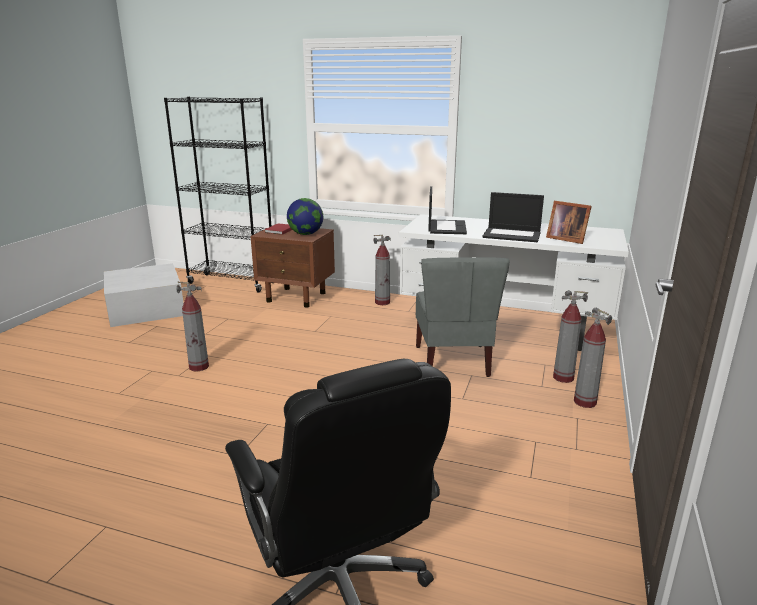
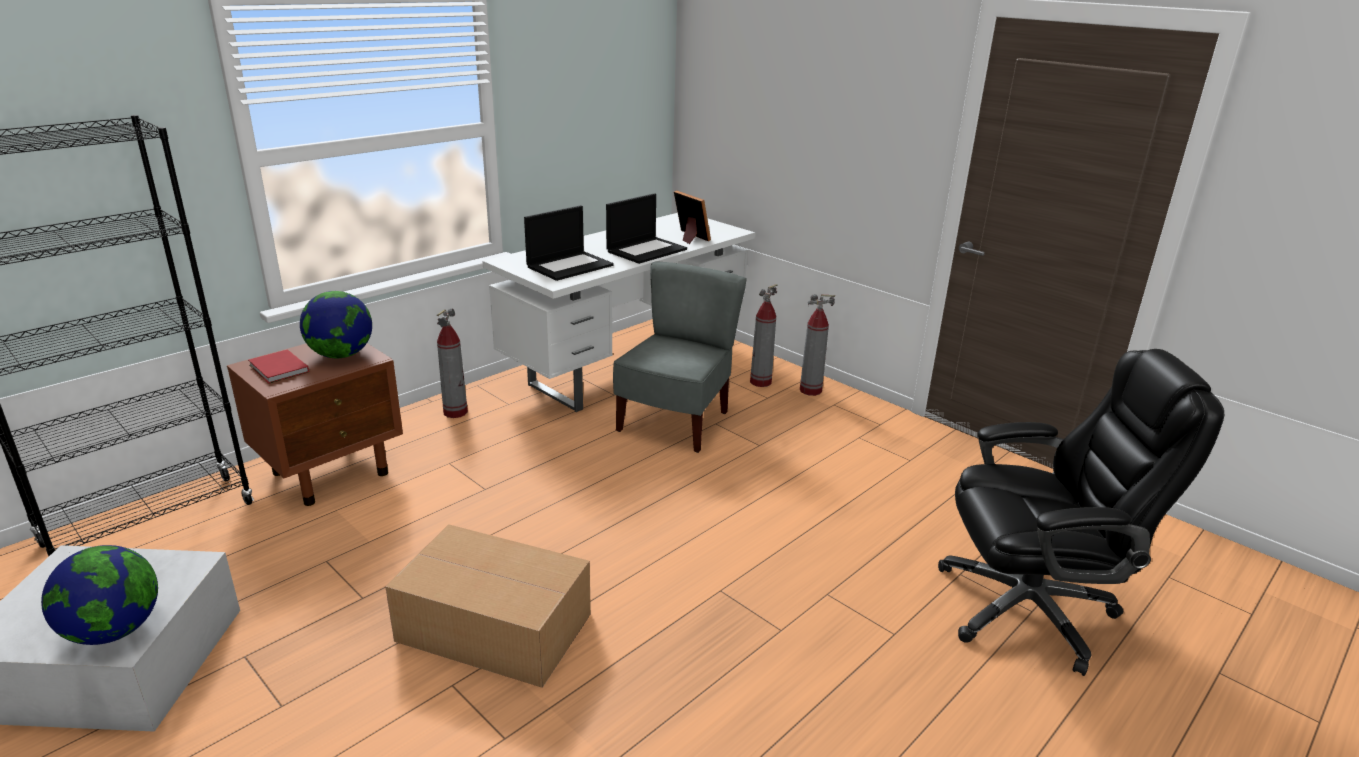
camera: 65 degrees left, 5 degrees up
(124, 285) = (114, 631): none -> globe
(199, 367) = (493, 625): fire extinguisher -> cardboard box
(446, 227) = (570, 266): laptop -> laptop turned 105 degrees clockwise
(453, 361) = (675, 422): grey chair -> grey chair turned 90 degrees counterclockwise
(565, 239) = (689, 237): picture frame -> picture frame turned 105 degrees counterclockwise

